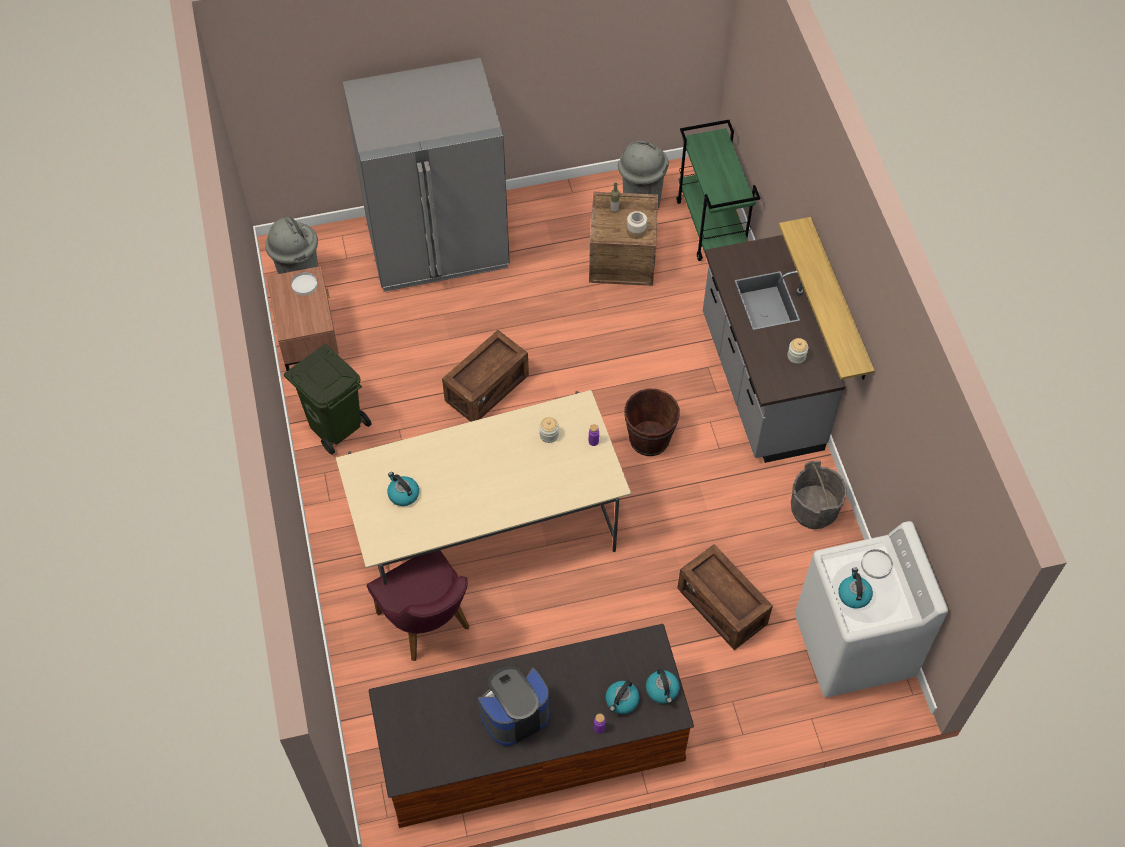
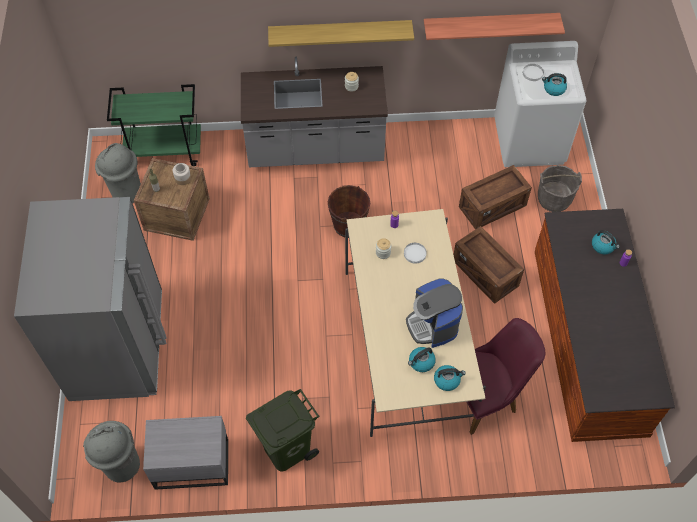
camera: 80 degrees left, 0 degrees up
(304, 284) = (163, 436): white plate -> white plate (414, 253)
(310, 340) = (190, 462): brown nightstand -> grey nightstand
(487, 388) = (277, 327): crate -> crate (485, 273)
(514, 714) = (610, 314): coffee machine -> coffee machine (432, 324)
(662, 690) = (596, 221): kettle -> kettle (447, 380)
(814, 510) = (425, 141): grey bucket -> grey bucket (554, 199)
(911, 475) = (490, 25): none -> shelf

